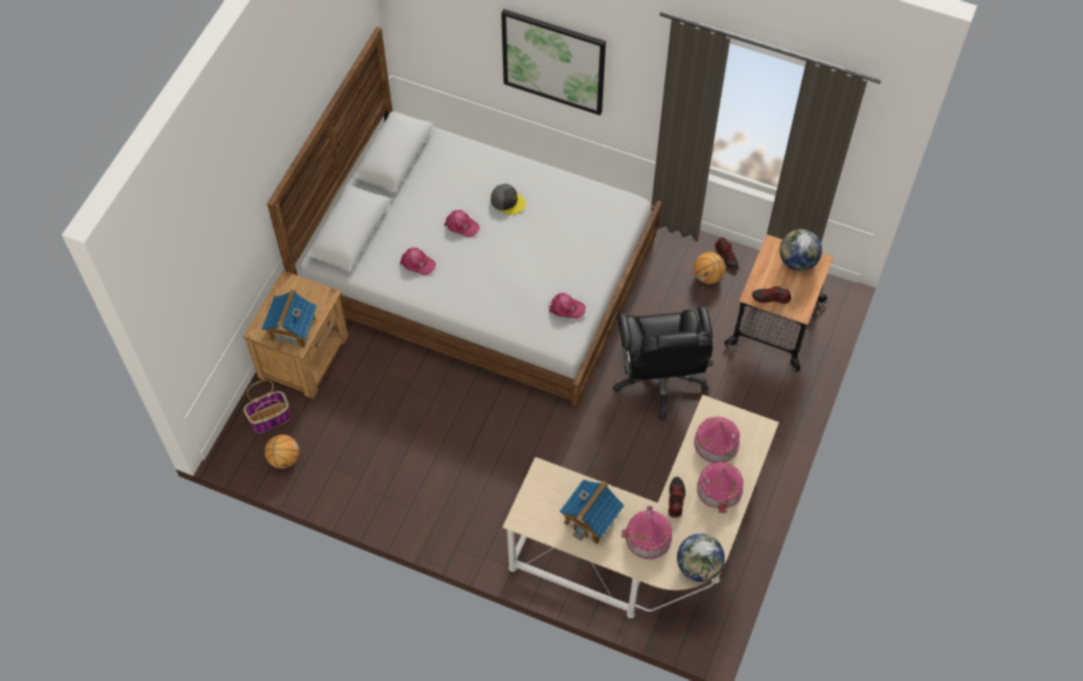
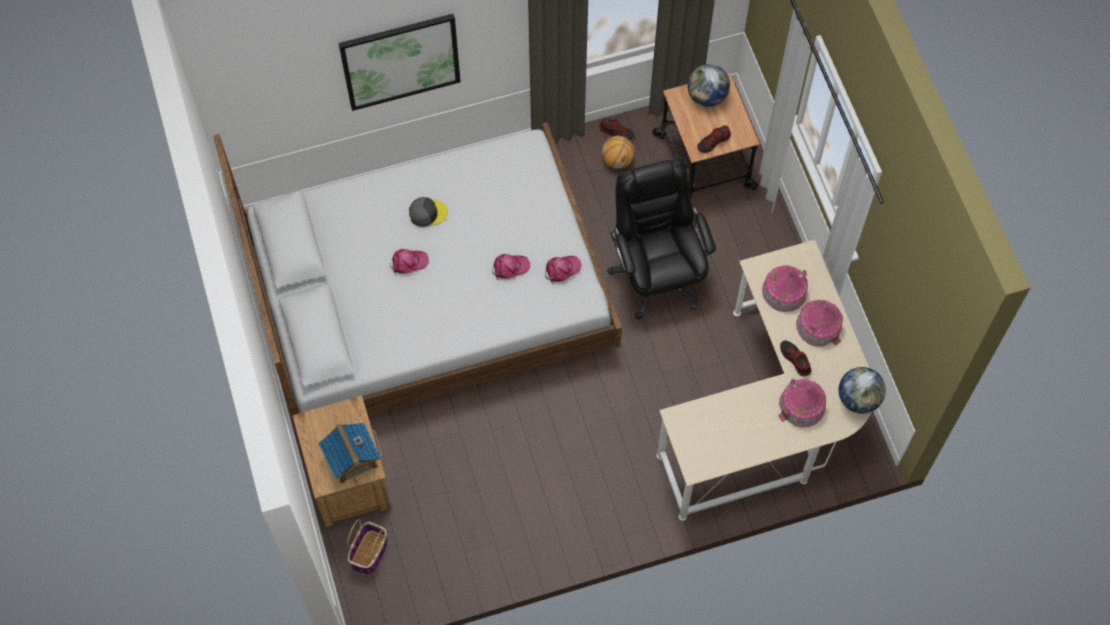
camera: 40 degrees left, 5 degrees up
(284, 459) = (415, 577): basketball -> none
(417, 263) = (402, 322): pink cap -> pink cap (510, 267)
(591, 518) = (747, 425): toy house -> none
(660, 379) = (657, 275): black office chair -> black office chair turned 150 degrees counterclockwise

